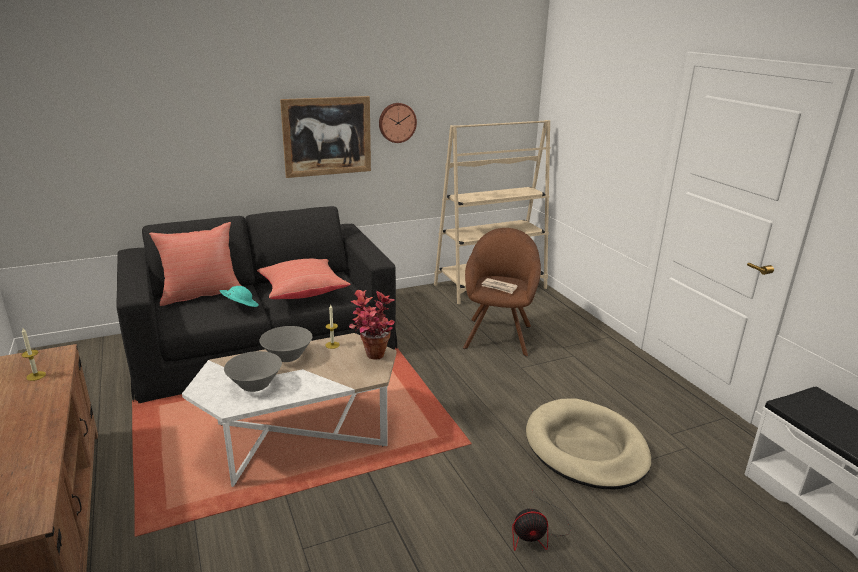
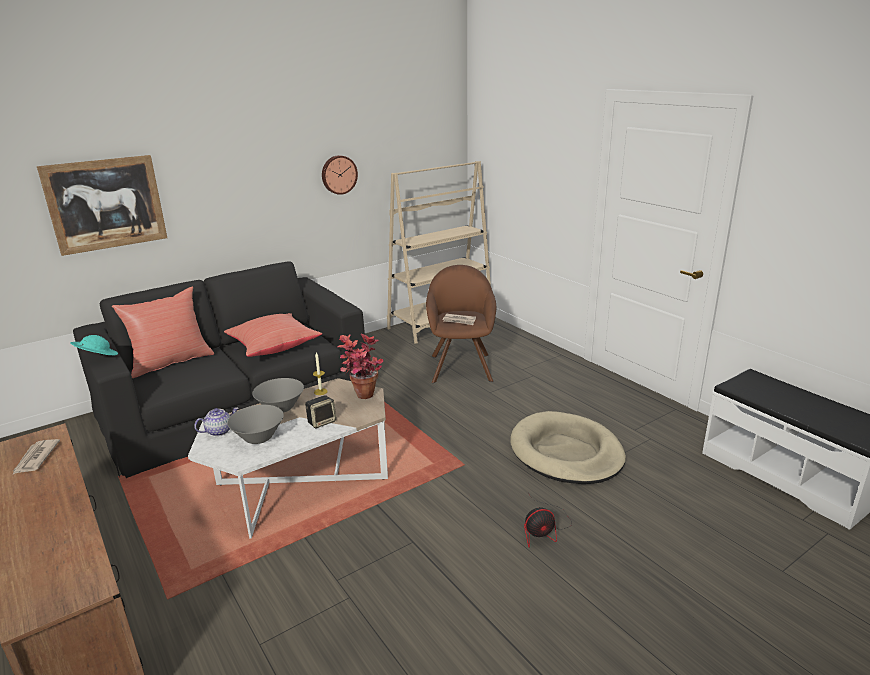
camera: 10 degrees left, 0 degrees up
(36, 376) = (35, 458): candle -> newspaper
(220, 372) = (219, 431): none -> teapot
(239, 306) = (215, 368): turquoise hat -> turquoise hat (96, 357)
(322, 377) = (322, 422): none -> speaker
(327, 136) = (273, 193): picture -> picture (106, 204)

